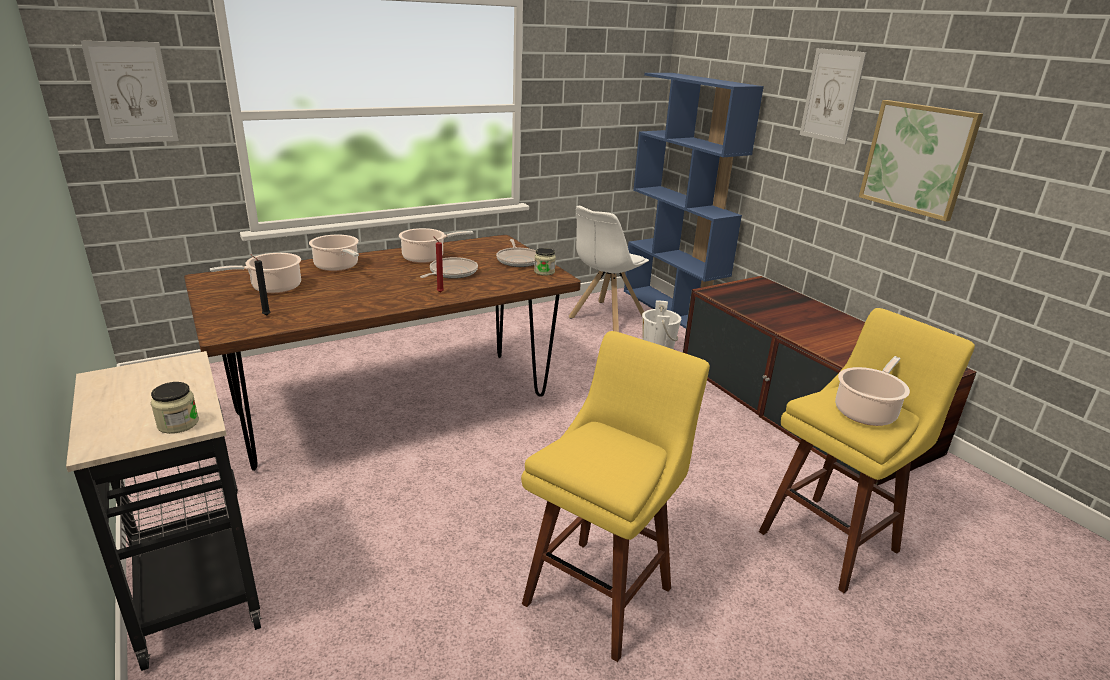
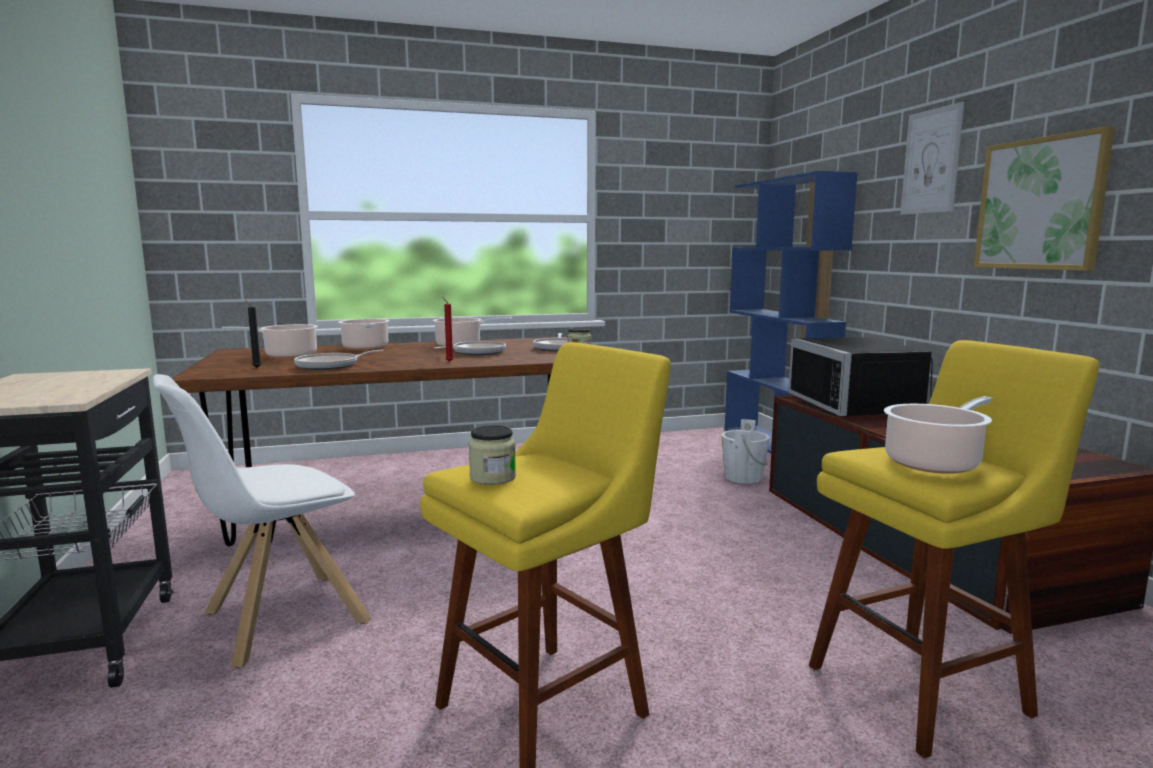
camera: 15 degrees right, 15 degrees down
(132, 93) = (211, 190): picture -> none
(178, 424) = (47, 398): jar -> jar (492, 478)
(336, 307) = (331, 366): none -> frying pan
(605, 318) = (691, 449): white chair -> white chair (278, 620)
(761, 301) = (861, 406): none -> black microwave

